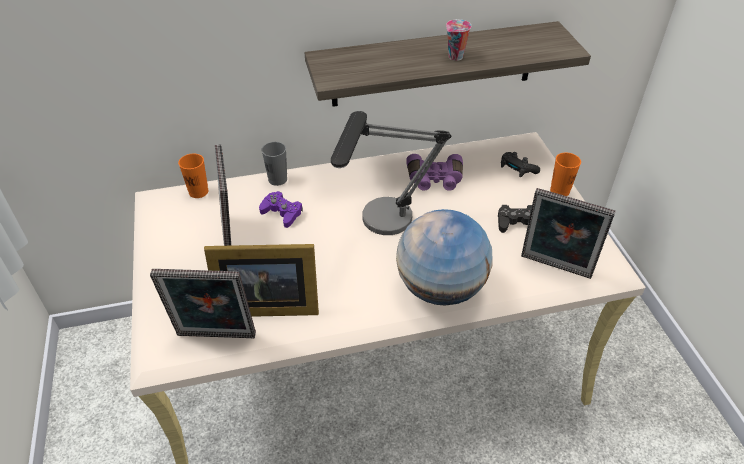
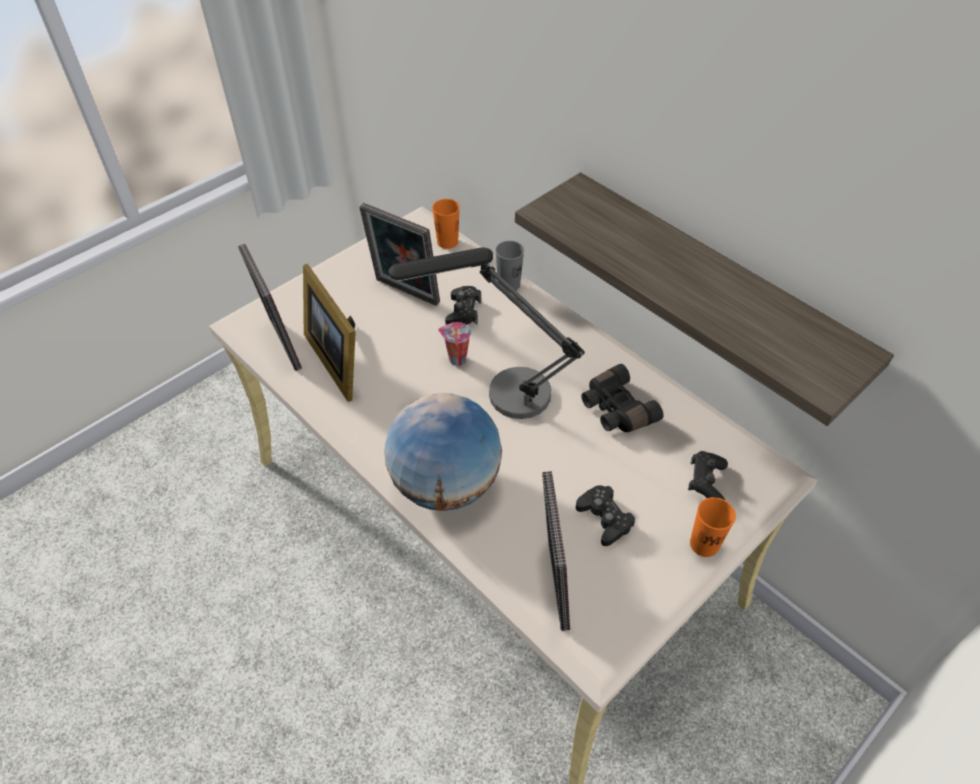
camera: 60 degrees right, 5 degrees up
(231, 237) = (405, 293): picture frame -> picture frame turned 75 degrees clockwise
(282, 213) = (463, 311): purple game controller -> black game controller
(434, 180) = (615, 410): purple binoculars -> black binoculars
(455, 57) = (686, 286): cup -> cup (456, 360)

